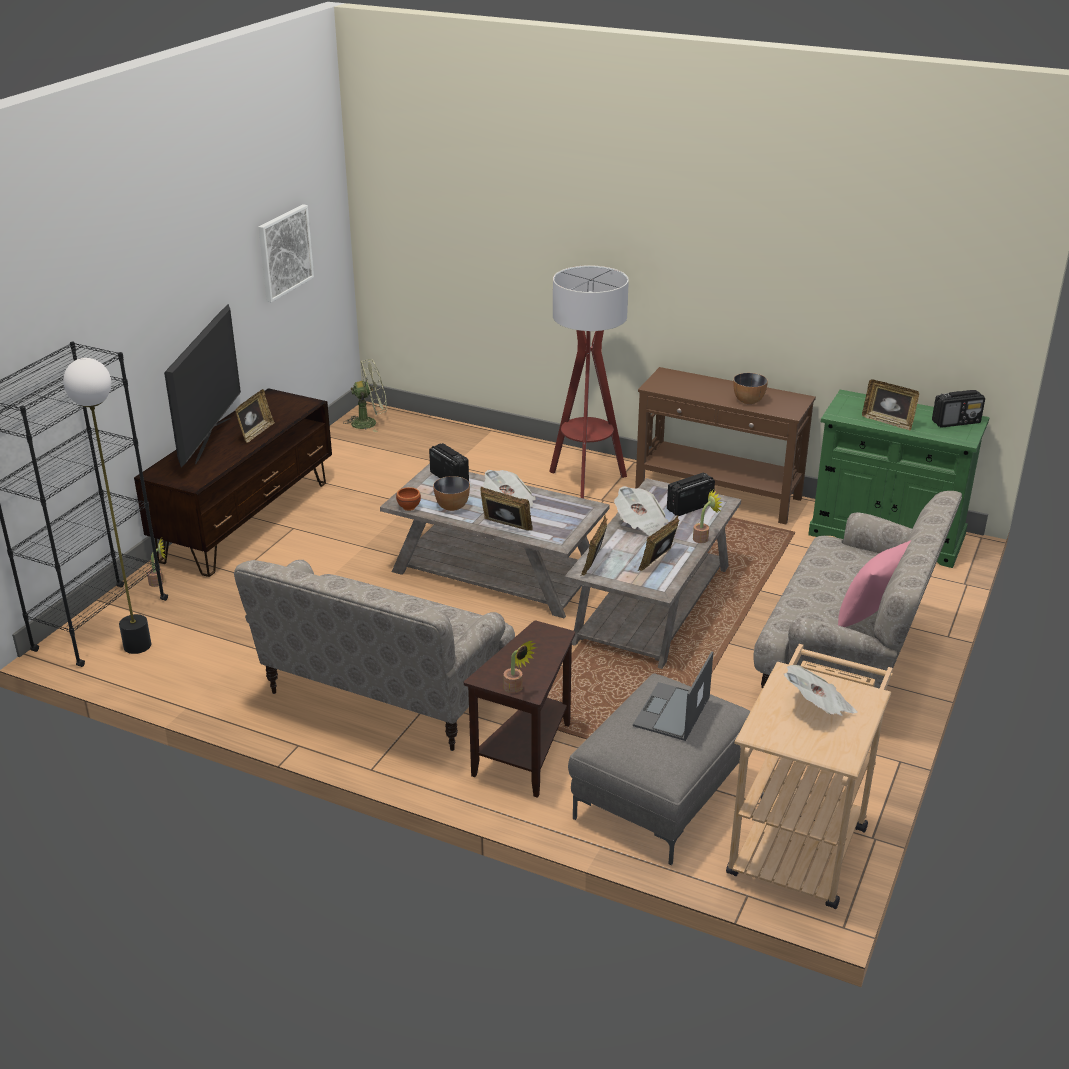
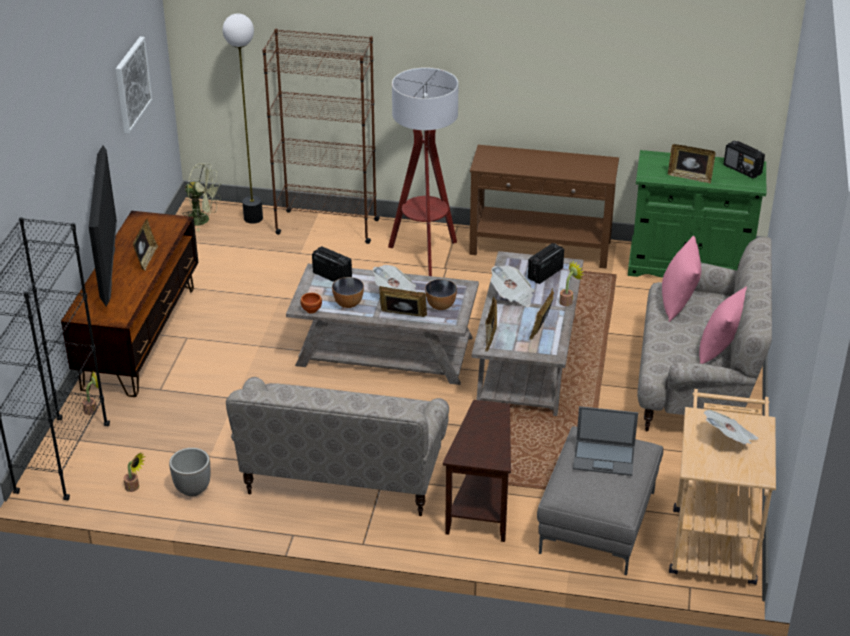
camera: 15 degrees left, 5 degrees up
(137, 646) = (107, 472): floor lamp -> floor lamp (253, 218)
(215, 678) = (192, 489): none -> planter
(369, 422) = (203, 220): green fan -> green fan turned 45 degrees clockwise
(493, 444) = (327, 226): none -> brown bookcase
(516, 689) = (486, 461): potted plant -> potted plant (134, 488)
(671, 712) = (604, 457): laptop -> laptop turned 90 degrees counterclockwise
(748, 401) = (566, 170): bowl -> bowl (440, 306)
(837, 560) = (678, 303): none -> pink pillow
(956, 422) = (742, 170): radio -> radio turned 75 degrees clockwise

